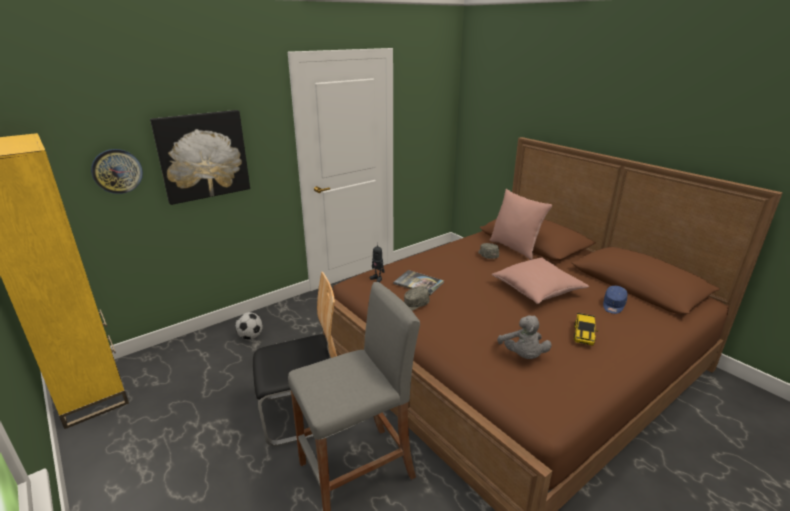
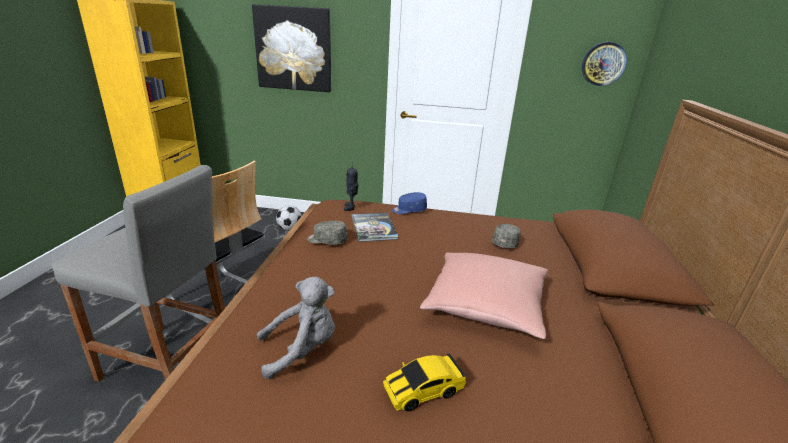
camera: 45 degrees right, 0 degrees up
(117, 171) = (226, 46): wall clock -> wall clock (603, 64)
(515, 248) = (562, 253): pink pillow -> none
(522, 356) = (302, 350): grey plush toy -> grey plush toy turned 150 degrees counterclockwise
(613, 305) = (564, 396): blue cap -> blue cap (409, 210)

